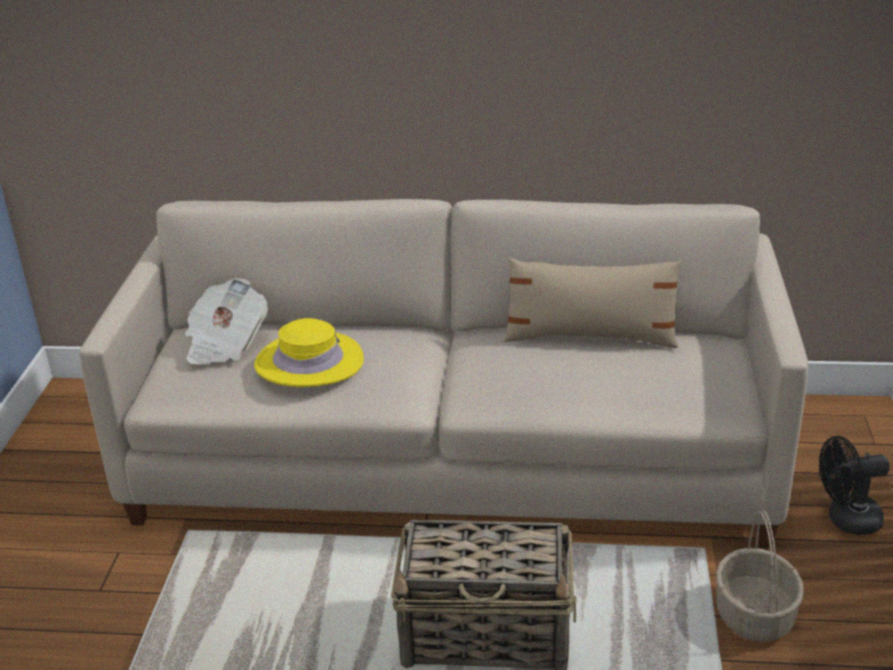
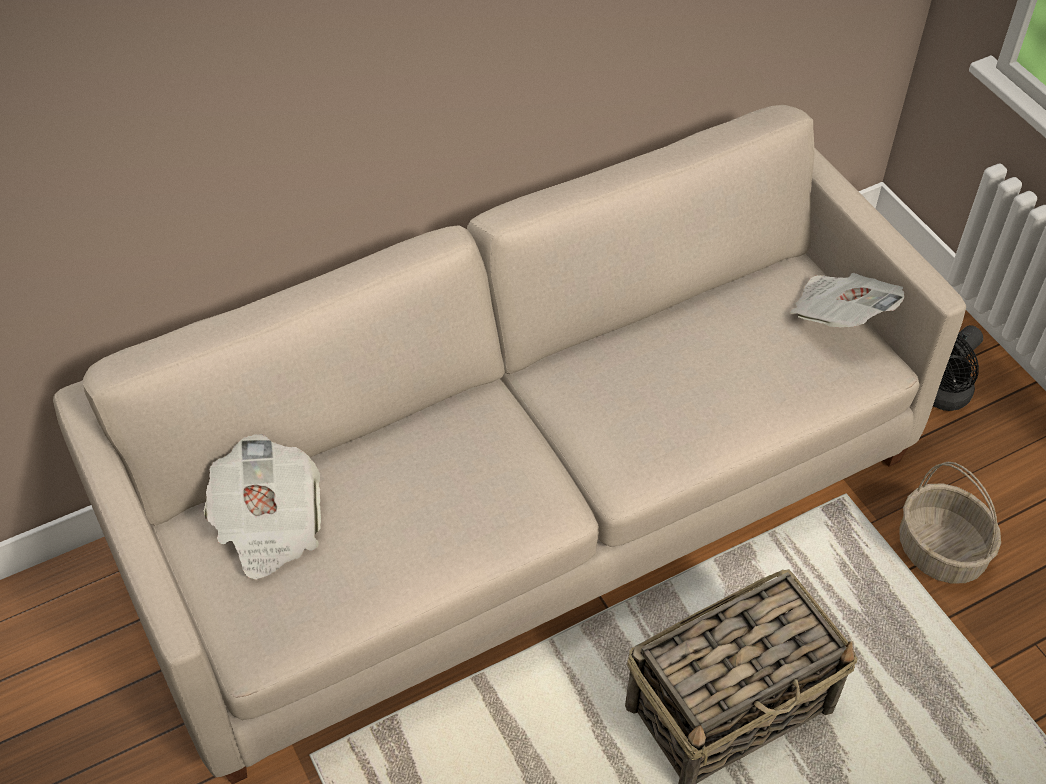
camera: 35 degrees left, 20 degrees up
(309, 362) = (407, 510): yellow hat -> none
(590, 337) = (672, 323): beige pillow -> none
(728, 373) = (841, 315): none -> newspaper

